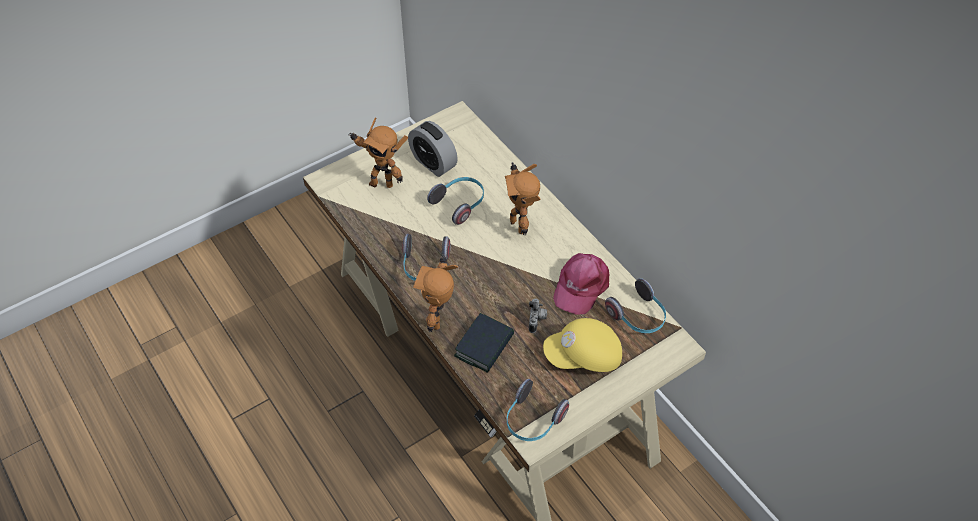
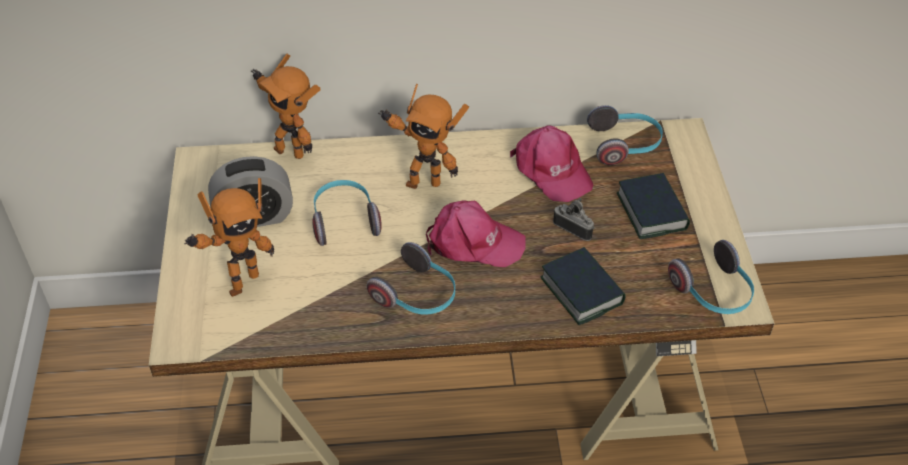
camera: 60 degrees left, 5 degrees down
(440, 319) = (512, 315): toy robot -> toy robot (291, 150)
(486, 273) = (473, 242): none -> pink cap
(584, 357) = (651, 211): yellow cap -> book

